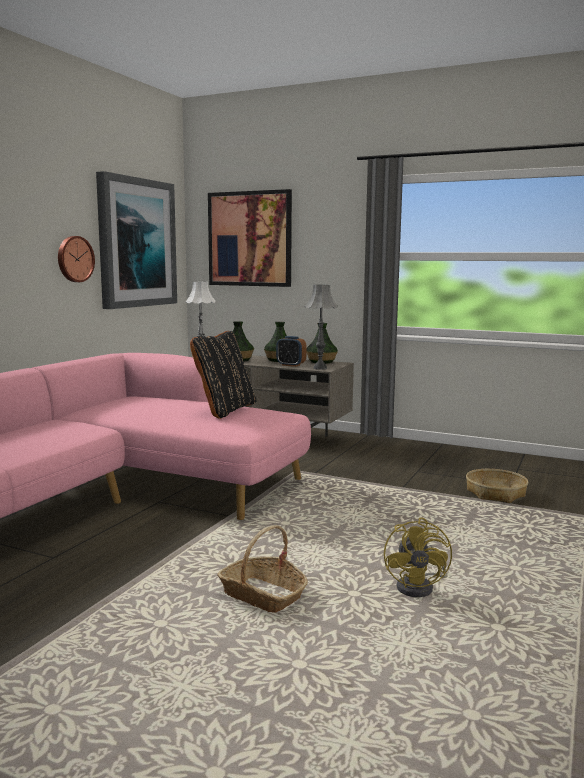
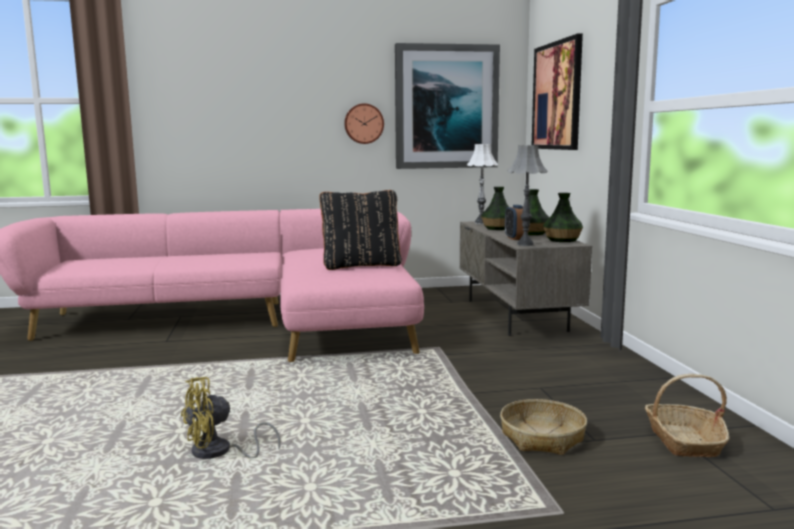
camera: 55 degrees right, 0 degrees up
(263, 595) = (154, 404): basket -> basket (684, 441)

